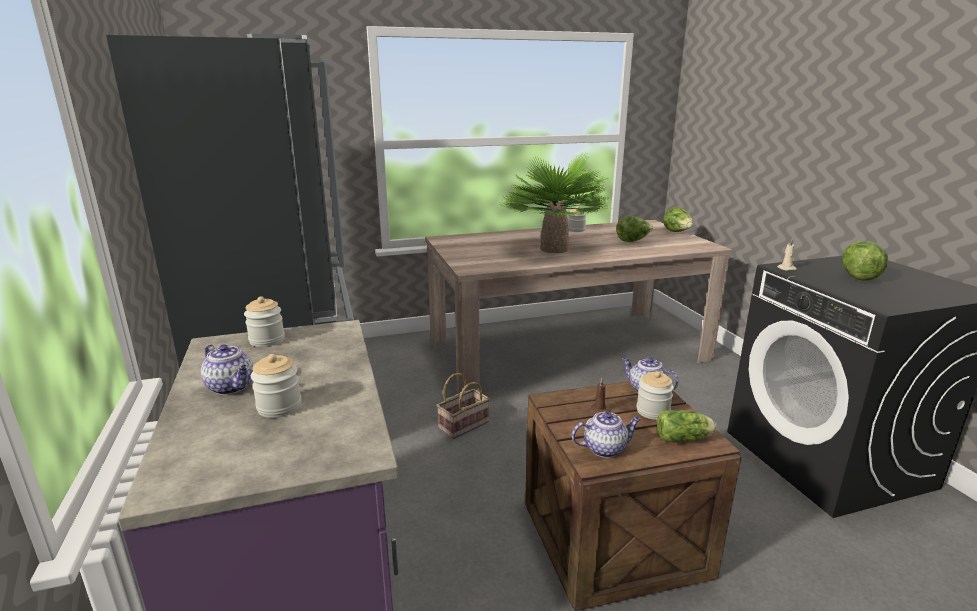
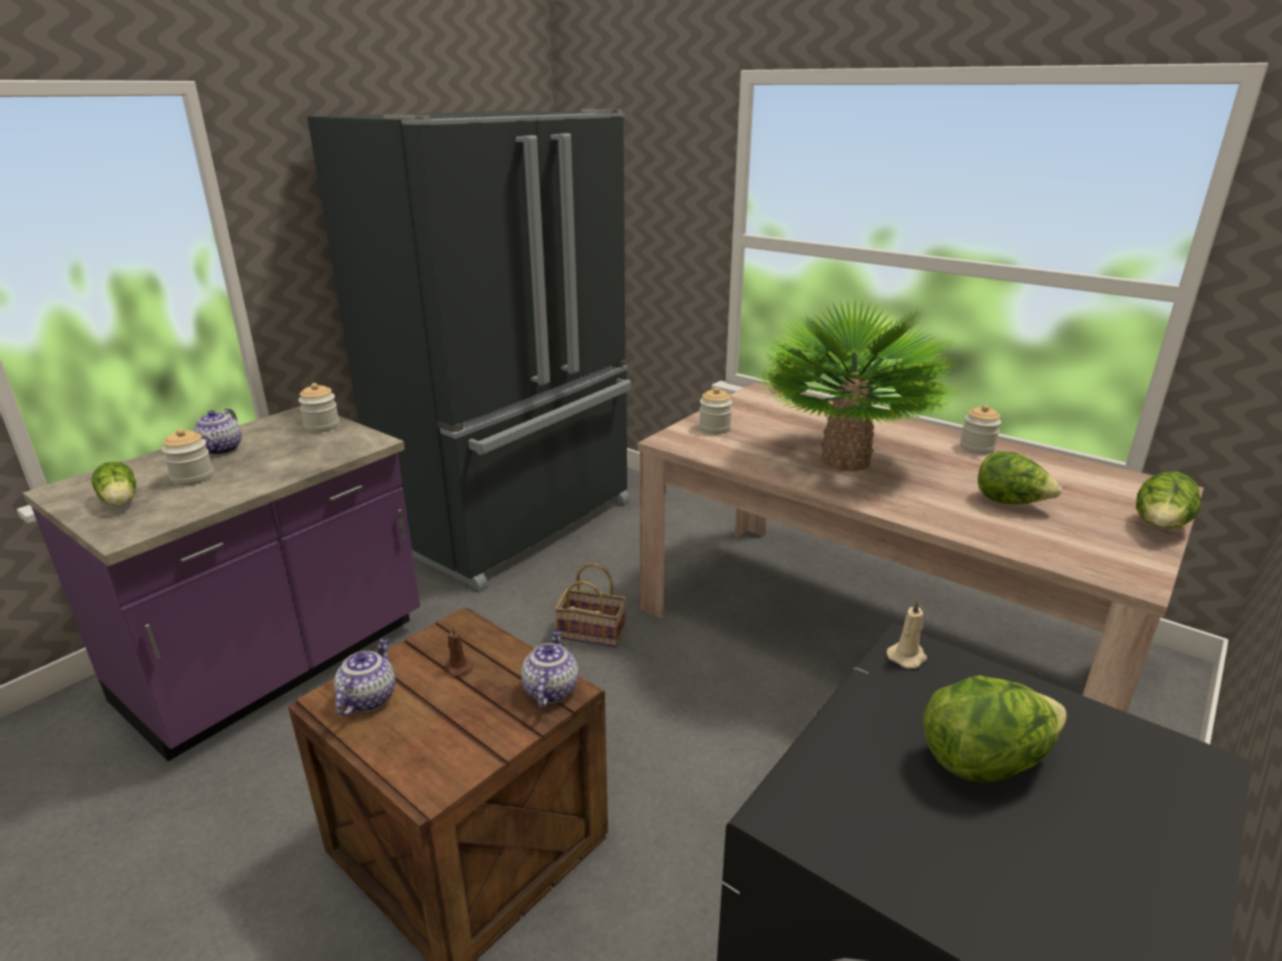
camera: 55 degrees right, 5 degrees up
(605, 448) = (368, 697): teapot -> teapot turned 120 degrees counterclockwise
(653, 411) = (490, 711): jar -> jar (714, 428)
(685, 439) = (432, 758): lettuce -> lettuce (120, 502)

